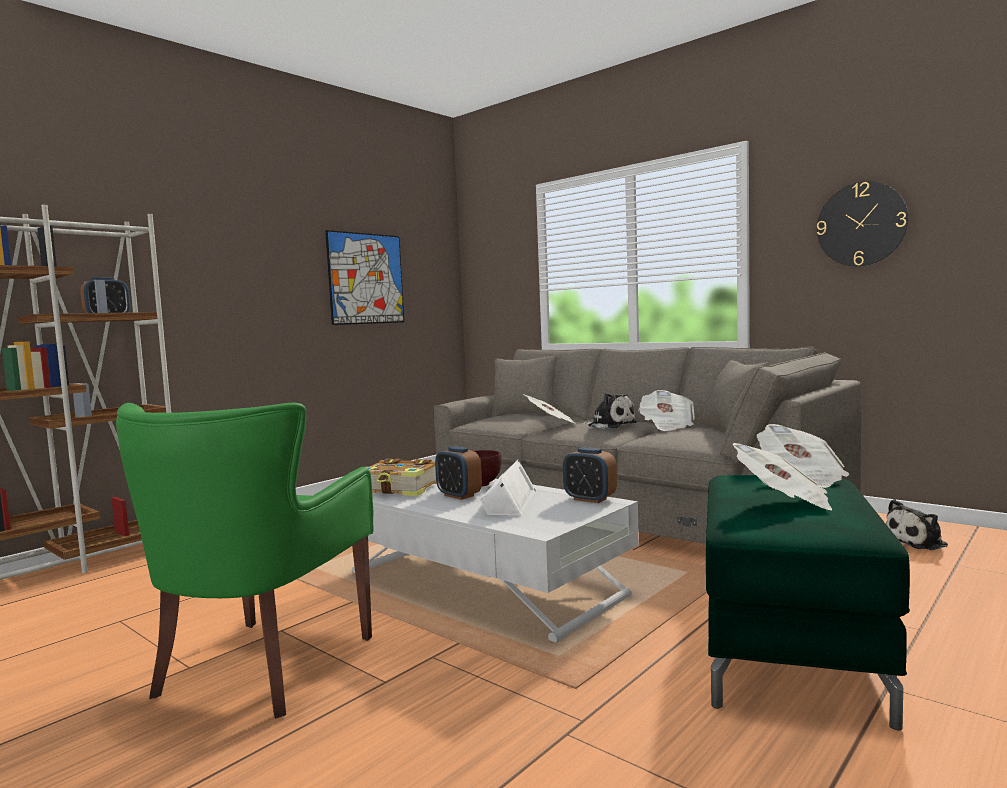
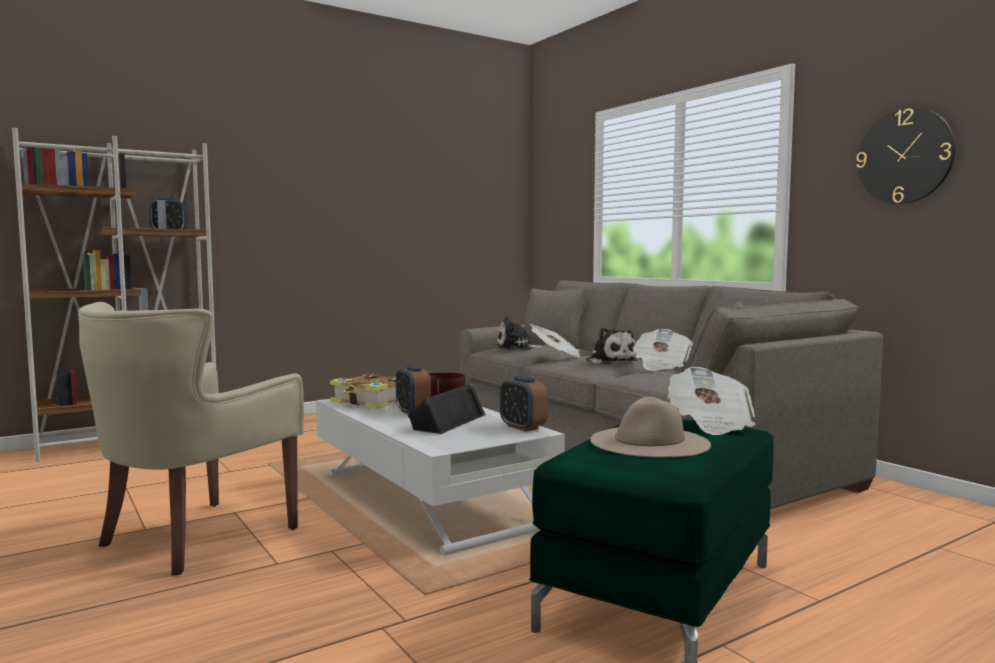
camera: 15 degrees right, 0 degrees up
(262, 668) = (195, 538): green armchair -> beige armchair
(366, 278) = (423, 204): picture -> none
(508, 502) = (447, 422): white speaker -> black speaker
(783, 501) = (649, 442): newspaper -> beige hat
(918, 542) = (919, 519): plush toy -> plush toy (516, 348)

